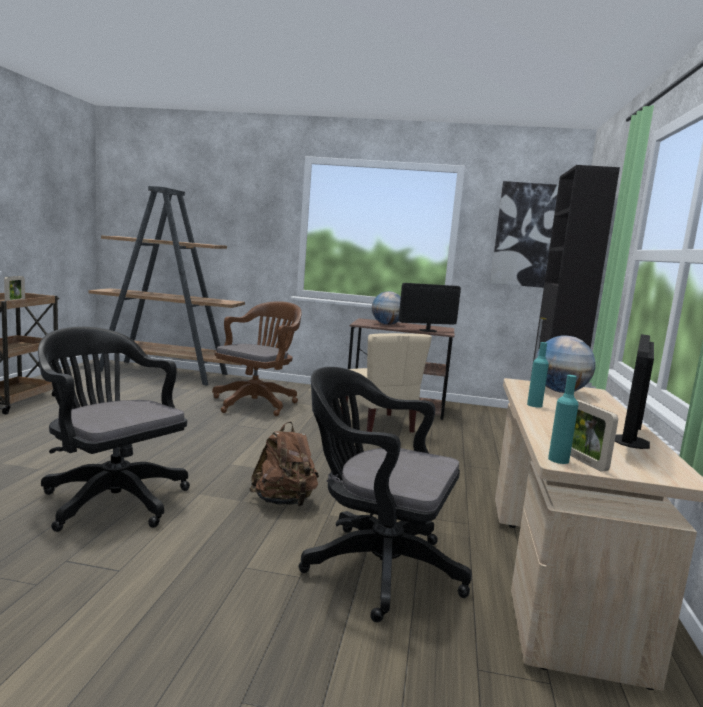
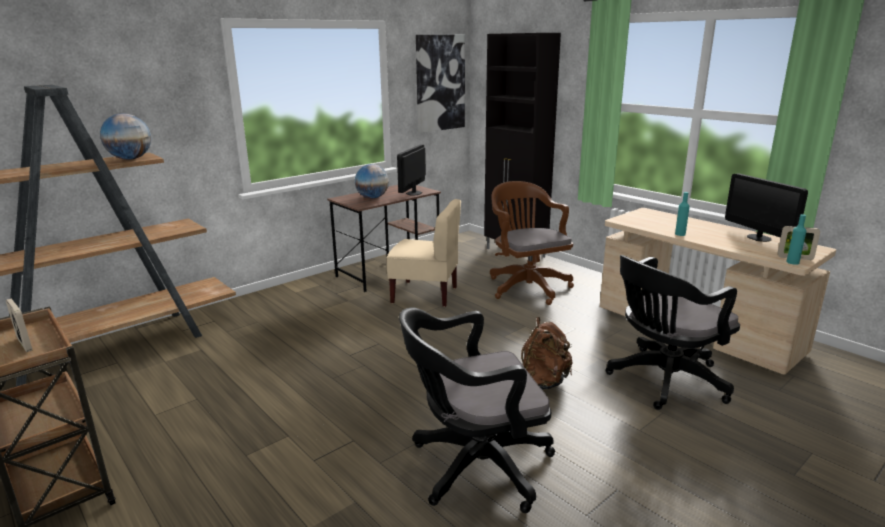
camera: 50 degrees left, 10 degrees up
(257, 403) = (300, 326): brown office chair -> brown office chair (526, 286)
(560, 391) = (647, 218): globe -> globe (130, 159)

